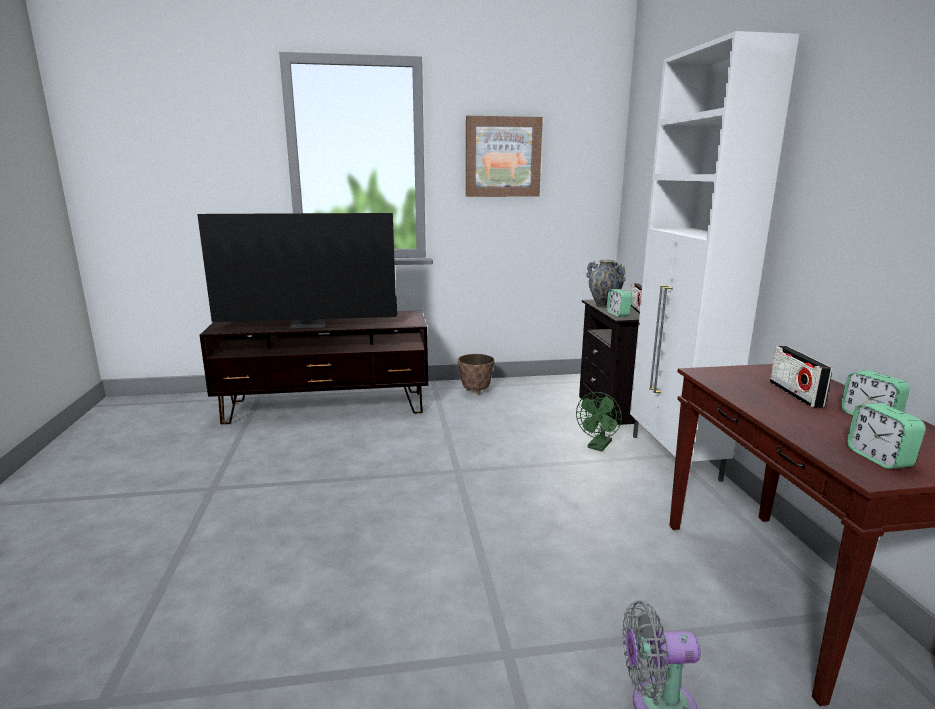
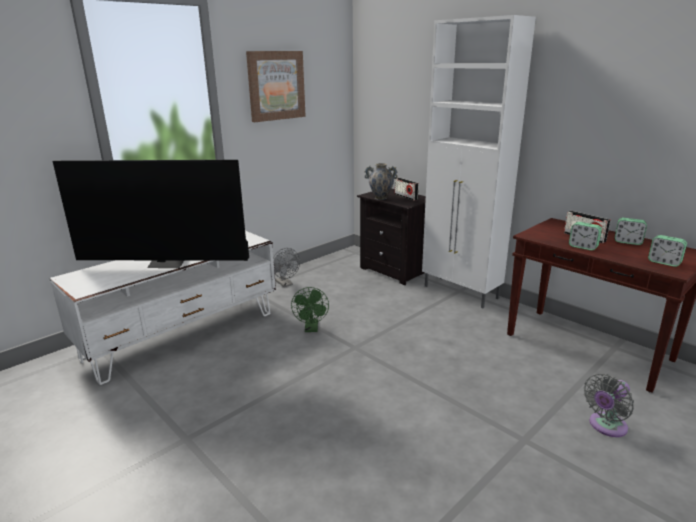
camera: 35 degrees left, 5 degrees up
(309, 324) = (167, 263): television -> television turned 45 degrees clockwise
(327, 407) = (183, 335): brown tv stand -> white tv stand
(475, 391) = (286, 284): planter -> grey fan
(598, 447) = (415, 299): green fan -> green fan (311, 329)
(618, 314) = (401, 203): alarm clock -> alarm clock (583, 247)

